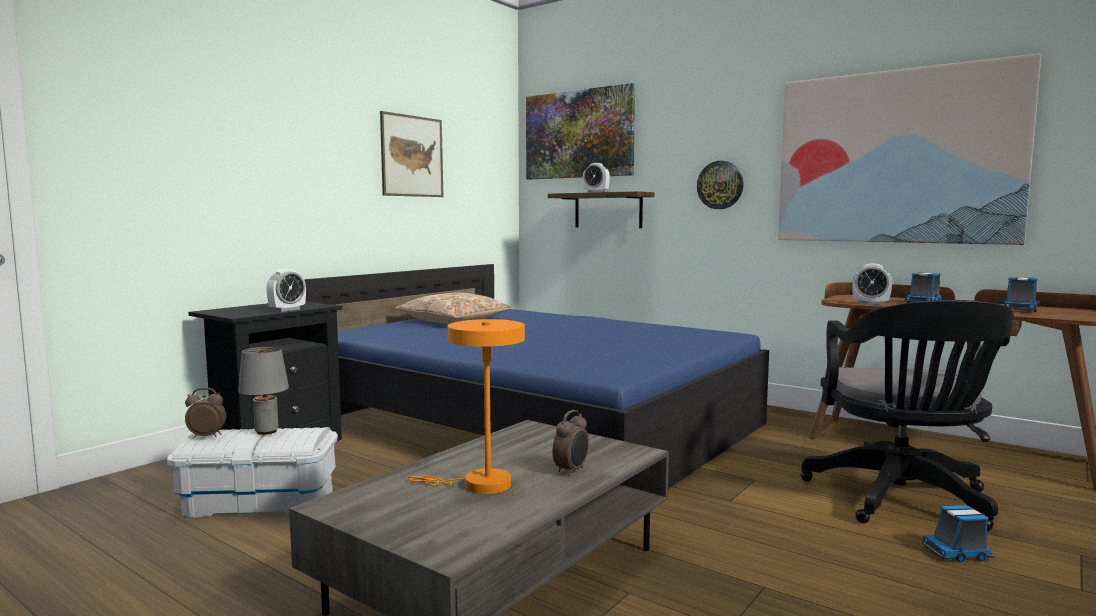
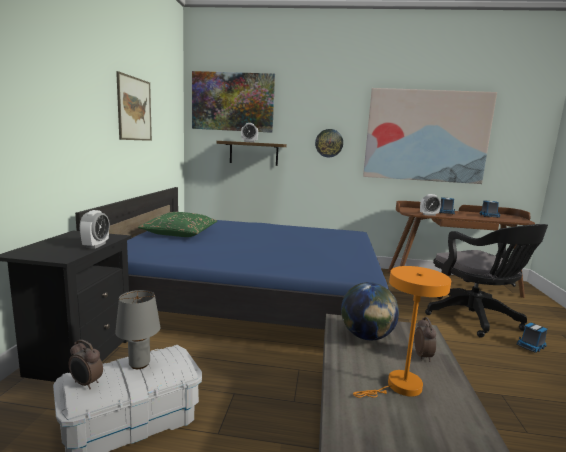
camera: 30 degrees left, 5 degrees up
(207, 436) = (86, 384): alarm clock -> alarm clock turned 120 degrees counterclockwise
(454, 321) = (180, 233): beige pillow -> green pillow
(533, 444) = (366, 337): none -> globe

